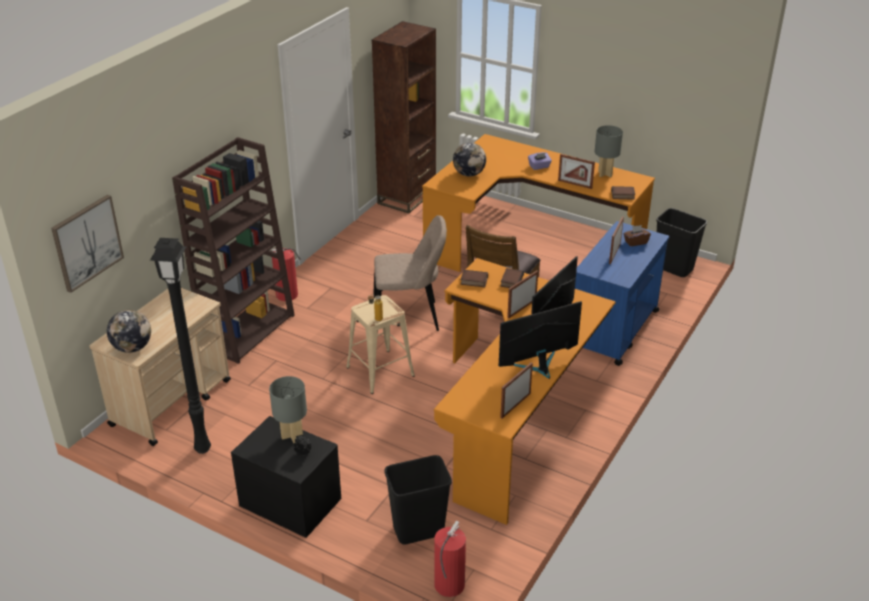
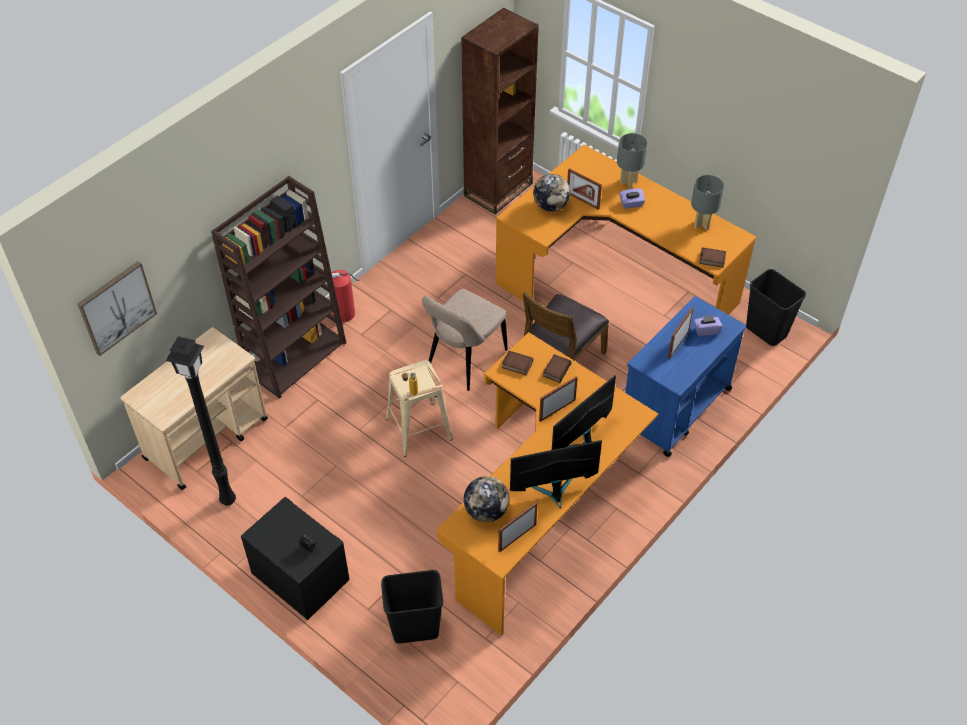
camera: 10 degrees right, 15 degrees up
(132, 348) = (160, 406): globe -> globe (486, 511)
(291, 436) = (301, 525): grey table lamp -> grey table lamp (628, 182)
(409, 317) = (464, 361): beige chair -> beige chair turned 120 degrees clockwise
(448, 585) = (429, 695): fire extinguisher -> none
(575, 184) = (663, 236): picture frame -> picture frame (582, 200)
(635, 242) = (706, 330): brown tissue box -> purple tissue box

